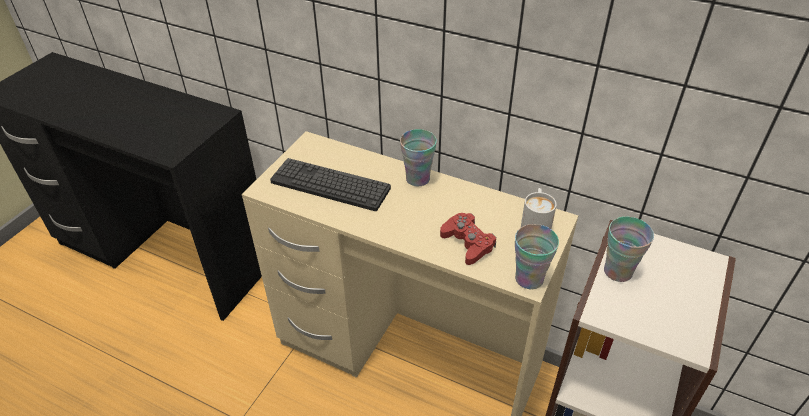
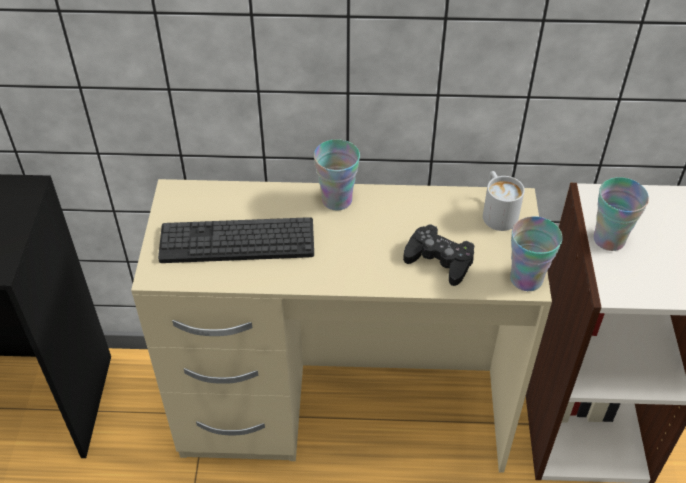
camera: 25 degrees left, 5 degrees up
(468, 243) = (439, 260): red game controller -> black game controller

